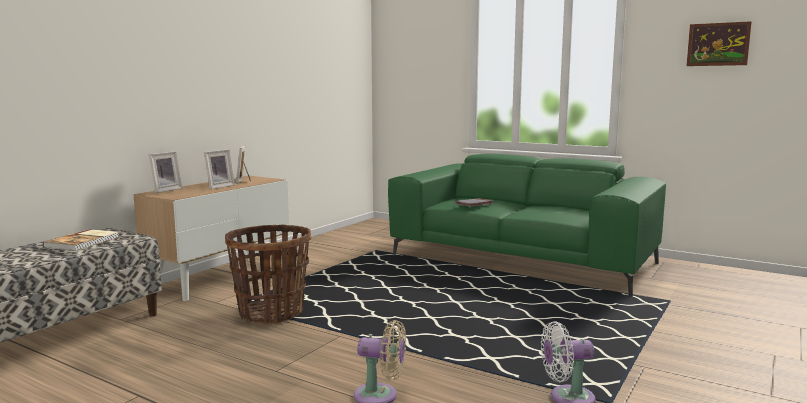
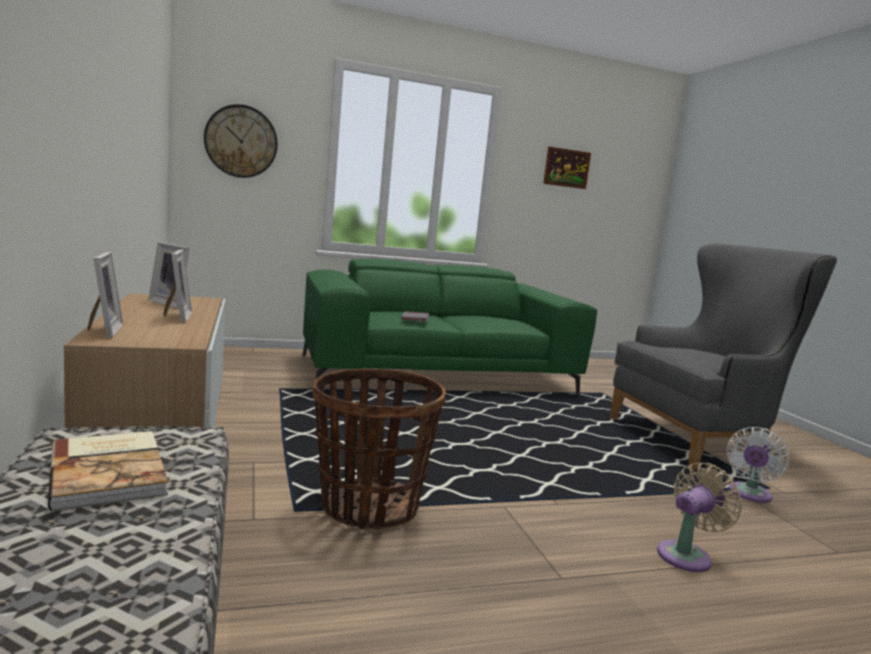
camera: 50 degrees left, 0 degrees up
(411, 68) = (241, 141): none -> wall clock
(662, 358) = (701, 441): none -> grey armchair

